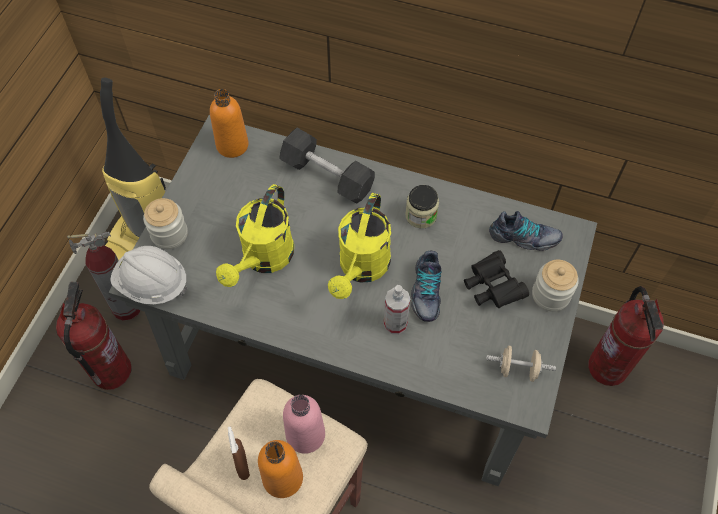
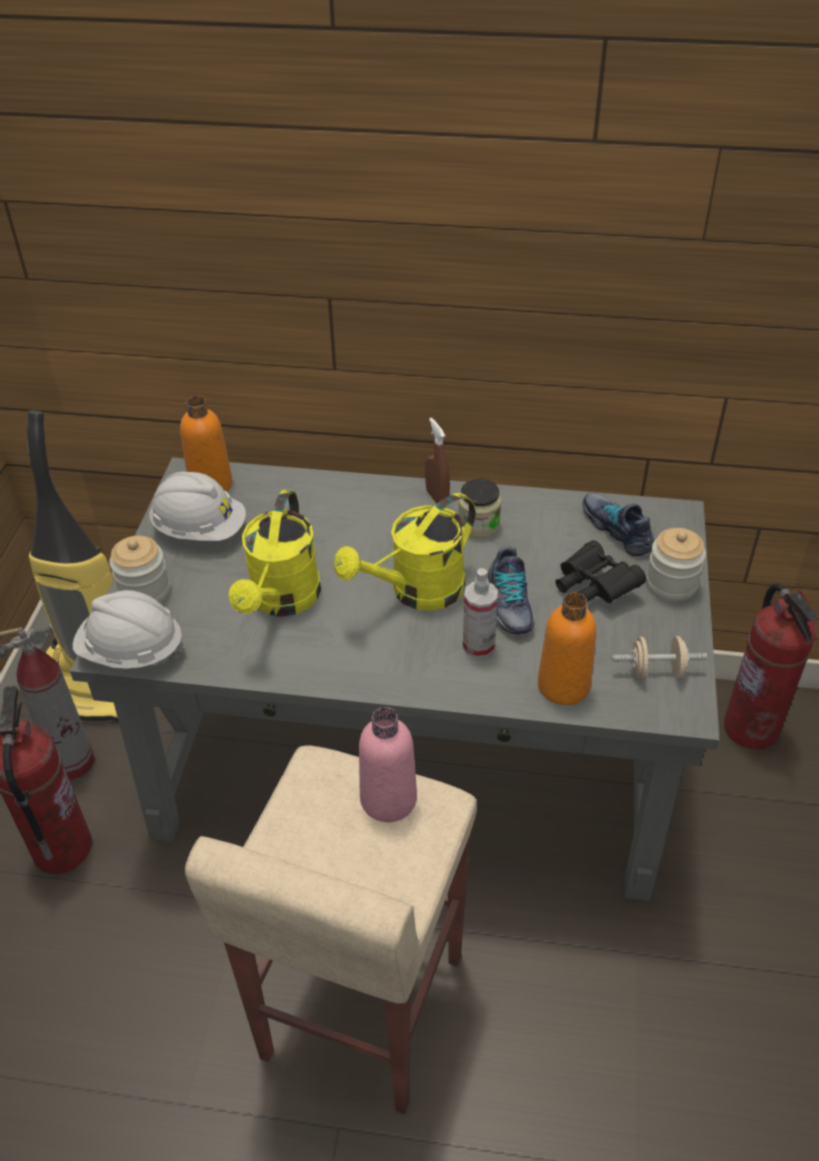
camera: 10 degrees left, 15 degrees down
(217, 185) = (200, 530): none -> white hard hat
(242, 465) = (307, 851): brown spray bottle -> brown spray bottle (437, 498)
(283, 478) = (369, 857): orange bottle -> orange bottle (563, 685)
(327, 176) = (345, 500): grey dumbbell -> none
(361, 269) = (416, 592): yellow watering can -> yellow watering can turned 45 degrees clockwise
(524, 238) = (617, 529): shoe -> shoe turned 120 degrees counterclockwise

